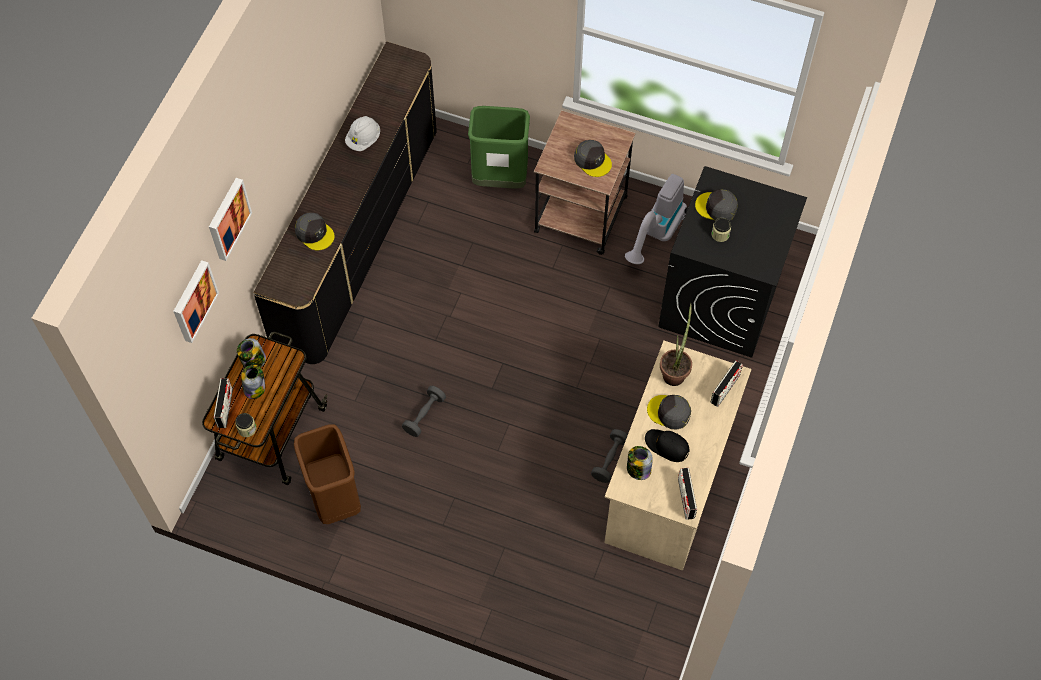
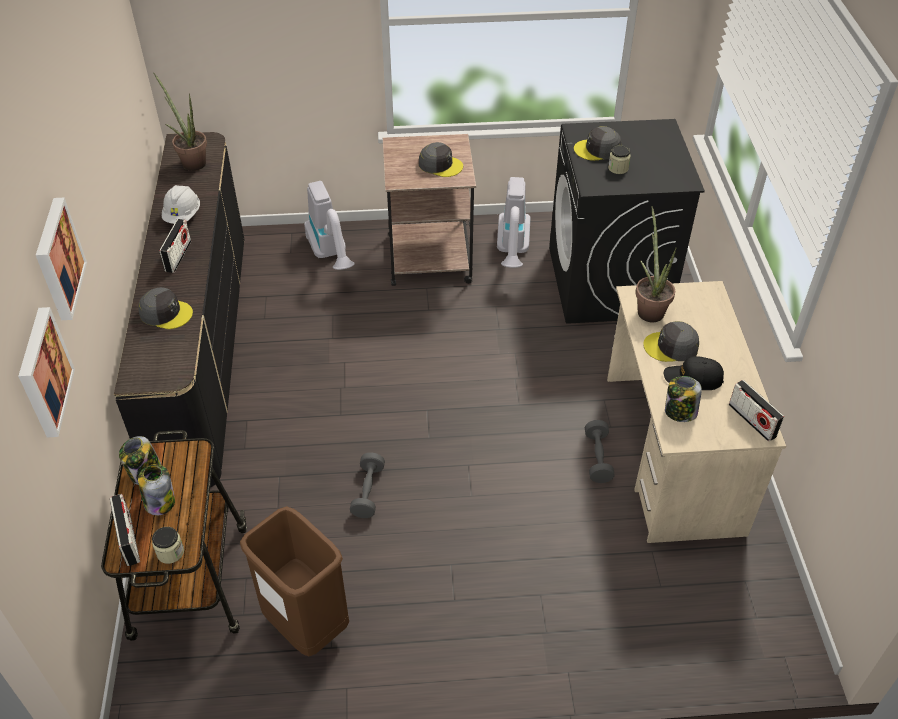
camera: 25 degrees left, 15 degrees down
(393, 82) = (191, 161): none -> potted plant
(500, 179) = (331, 255): green trash can -> vacuum cleaner
(725, 389) = (711, 306): radio -> radio (178, 256)

